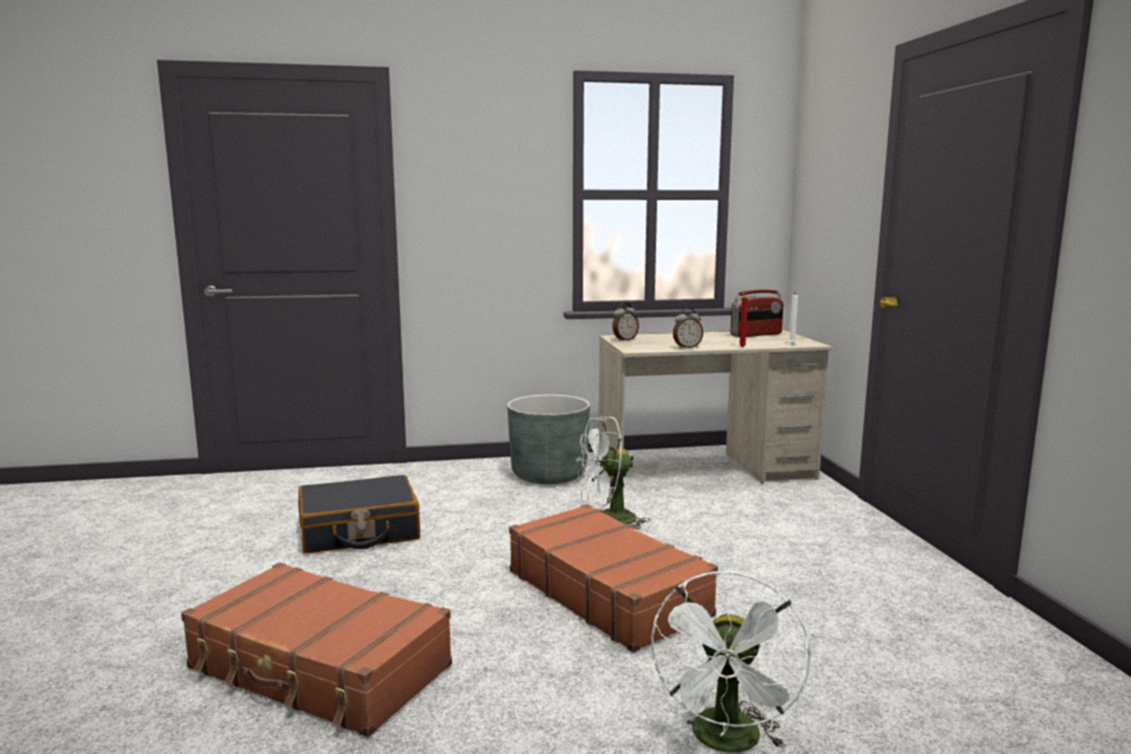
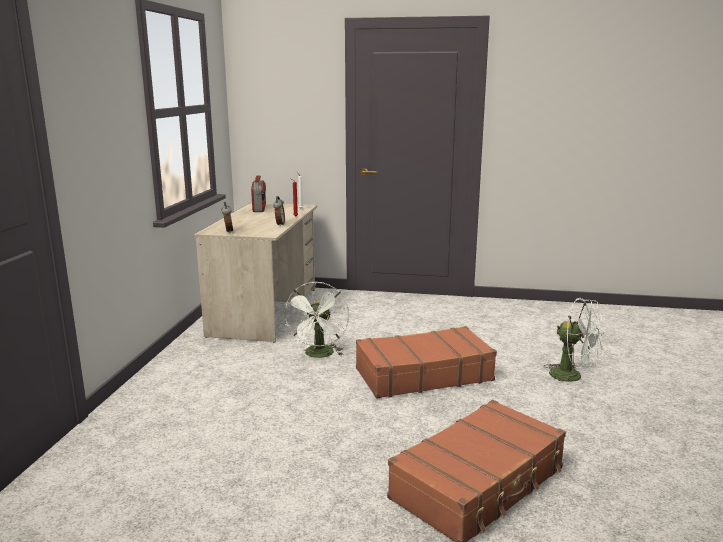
camera: 70 degrees left, 5 degrees up
(359, 531) = (248, 454): black suitcase -> none
(549, 475) = (209, 359): grey planter -> none

